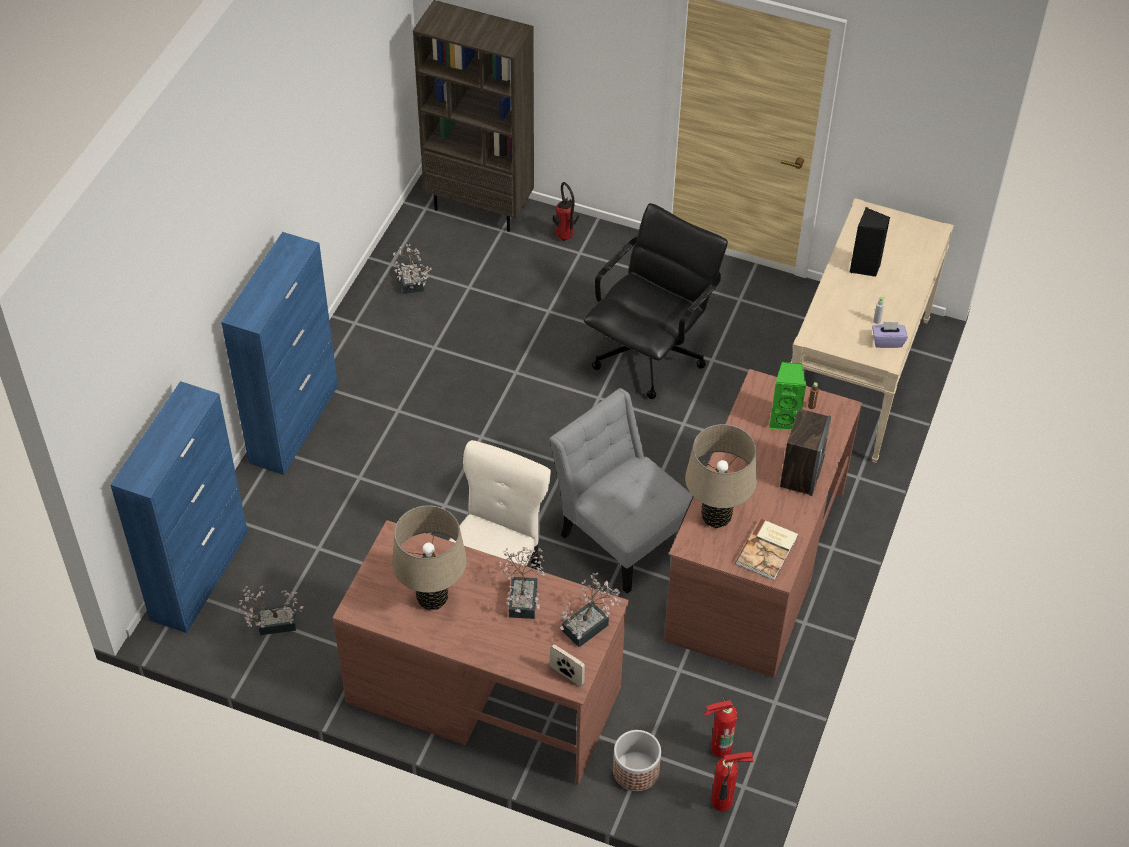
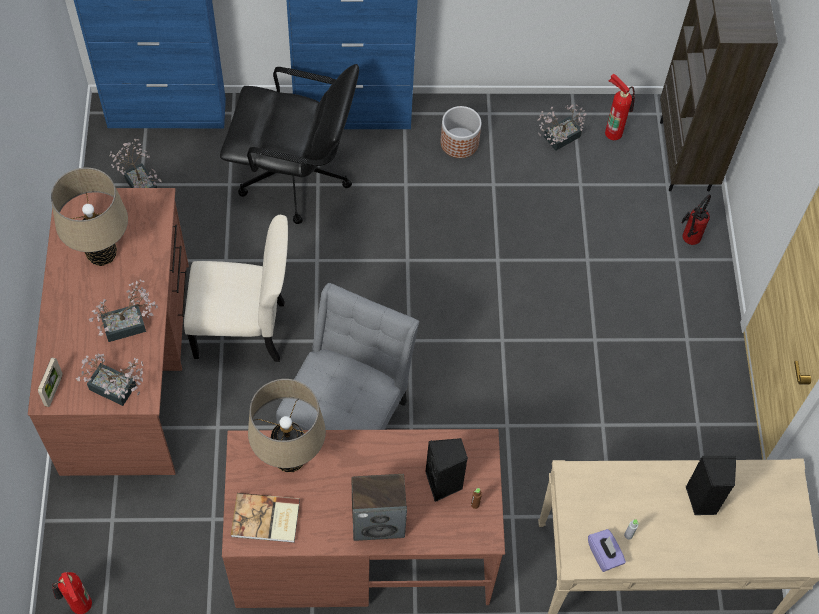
camera: 65 degrees right, 10 degrees up
(635, 771) = (89, 518): planter -> planter (459, 142)
(650, 354) = (579, 366): black office chair -> black office chair (295, 178)
(718, 747) = (139, 582): fire extinguisher -> fire extinguisher (613, 131)
(784, 419) = (444, 483): green speaker -> black speaker

